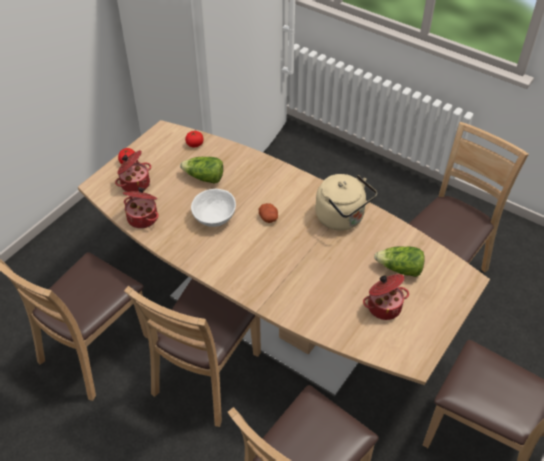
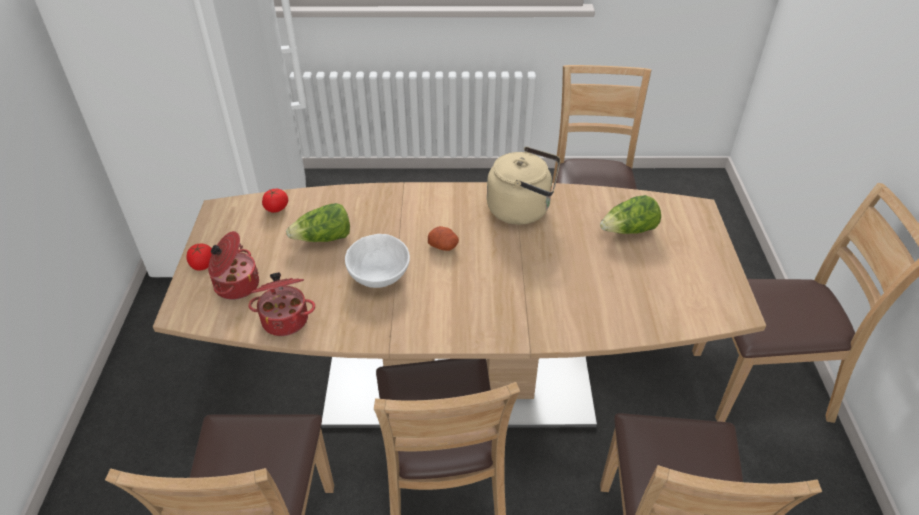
camera: 35 degrees left, 5 degrees down
(383, 306) = (652, 273): cooking pot -> none

